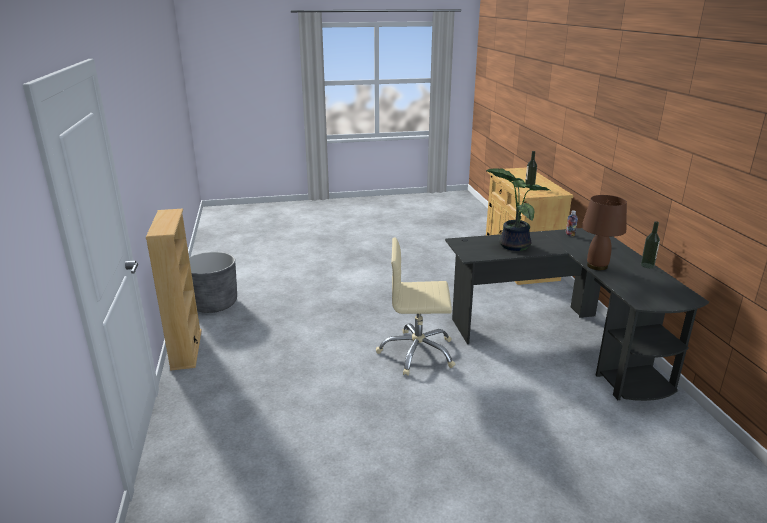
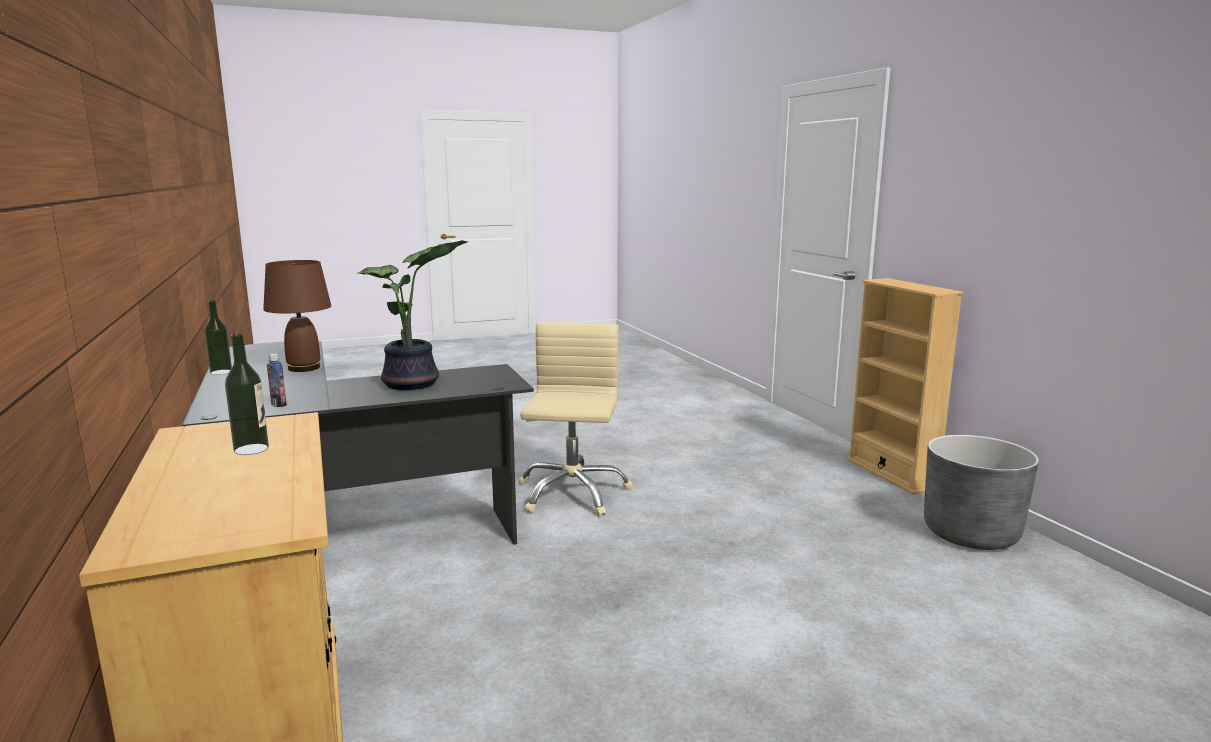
camera: 170 degrees right, 10 degrees down
(417, 353) = (572, 493): beige office chair -> beige office chair turned 75 degrees counterclockwise

